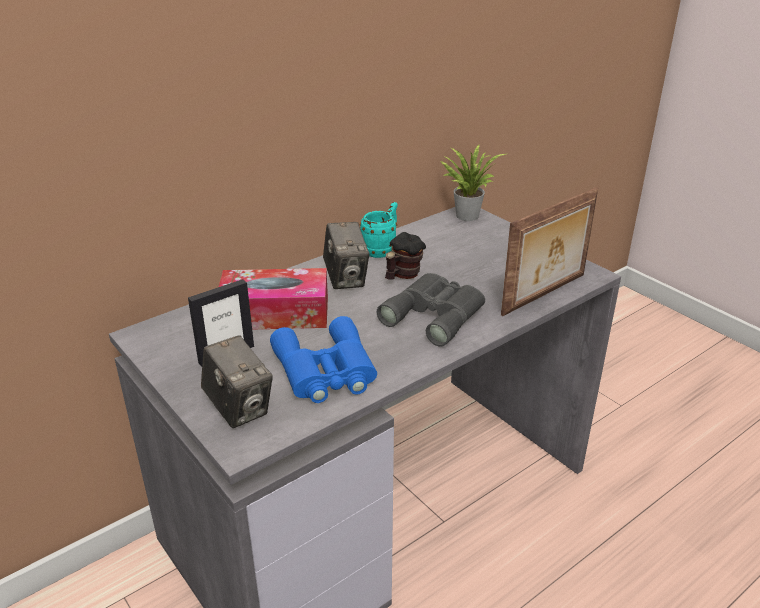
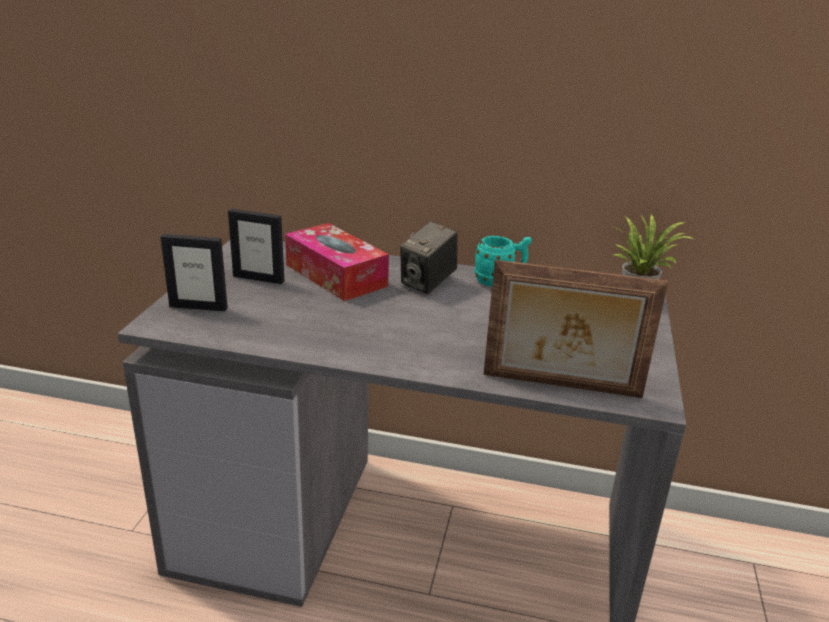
camera: 50 degrees right, 5 degrees down
(239, 408) = (198, 307): camera -> picture frame
(325, 371) = (283, 322): blue binoculars -> none
(402, 276) = (472, 304): mug -> none
(436, 314) = (435, 340): grey binoculars -> none

